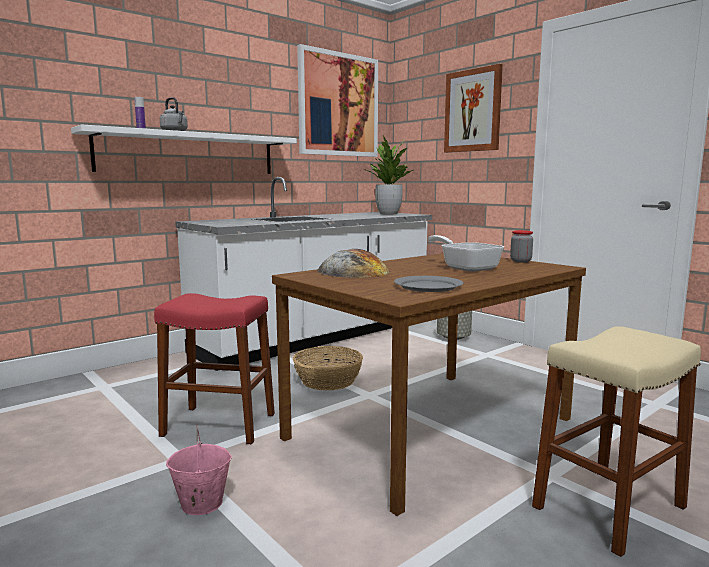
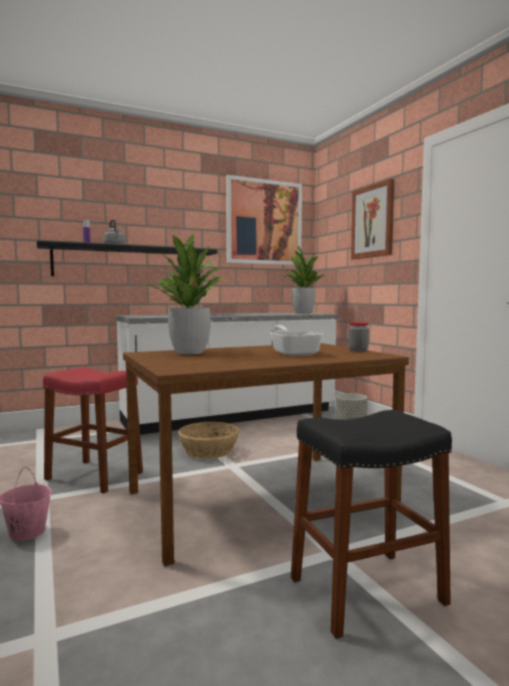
camera: 15 degrees right, 5 degrees down
(189, 153) = (129, 262): white shelf -> black shelf
(352, 271) = (189, 352): bread -> potted plant
(428, 286) = (221, 364): grey plate -> none
(609, 507) = (366, 590): beige stool -> black stool

